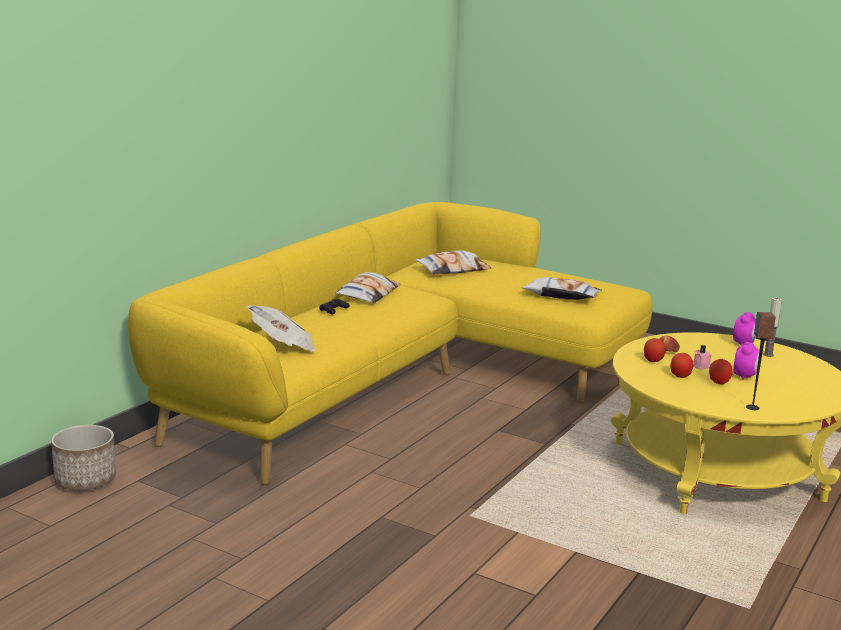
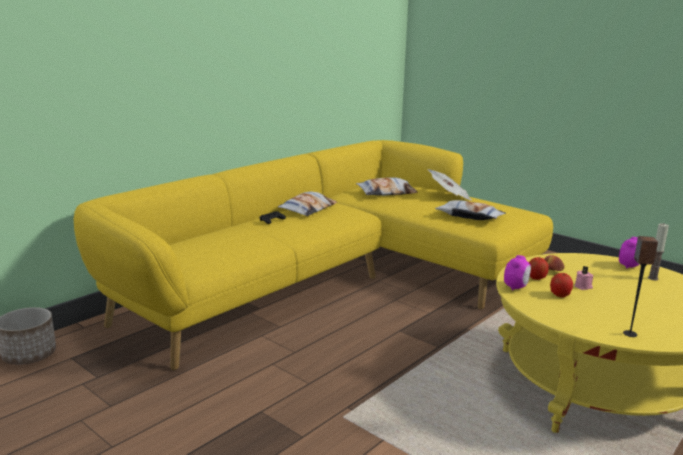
camera: 10 degrees right, 0 degrees up
(283, 345) = (210, 248): newspaper -> newspaper (449, 197)
(719, 382) = (598, 304): apple -> none
(744, 376) = (626, 299): alarm clock -> alarm clock (516, 287)

